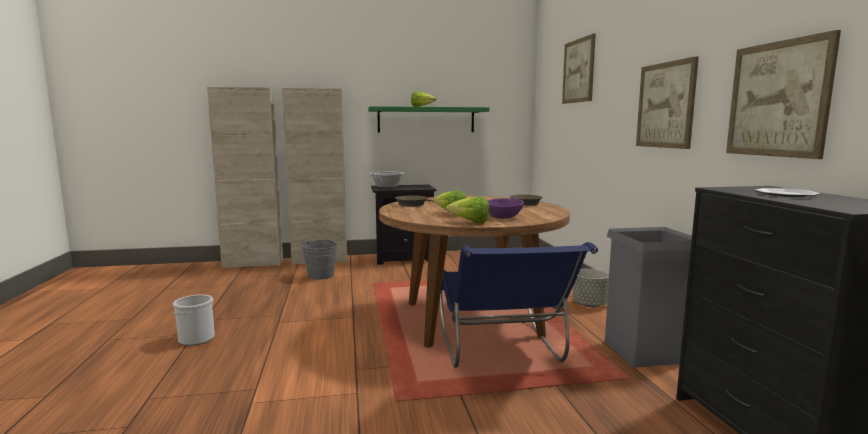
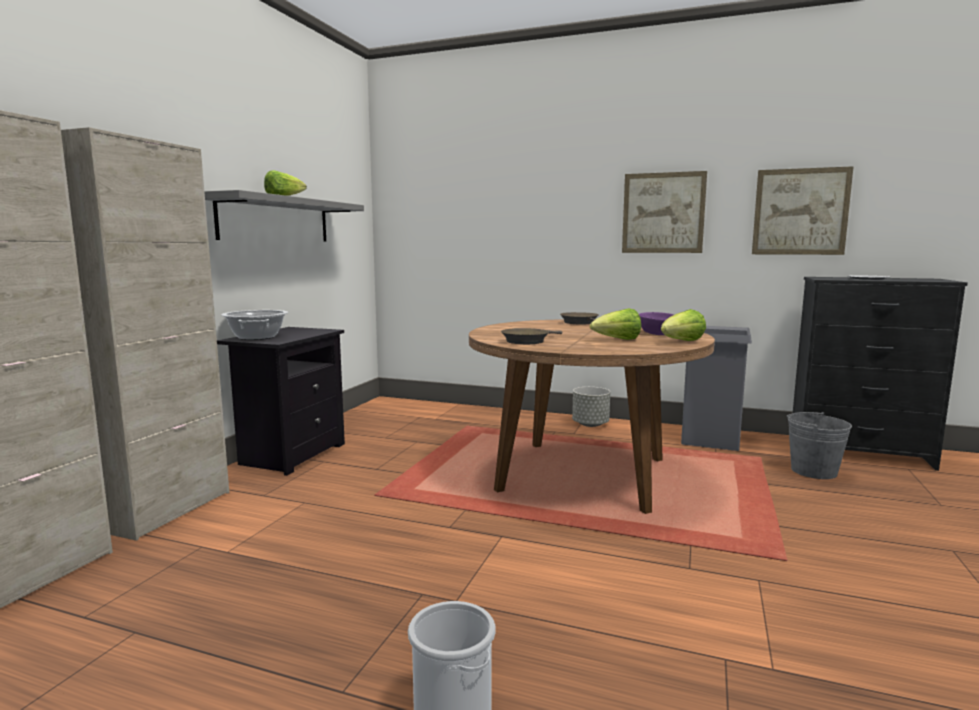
camera: 60 degrees left, 0 degrees up
(321, 275) = (261, 525): grey bucket -> grey bucket (813, 471)
(426, 120) = (276, 220): green shelf -> grey shelf
(501, 352) = (682, 484): blue chair -> none
(578, 71) = (492, 168): picture -> none

